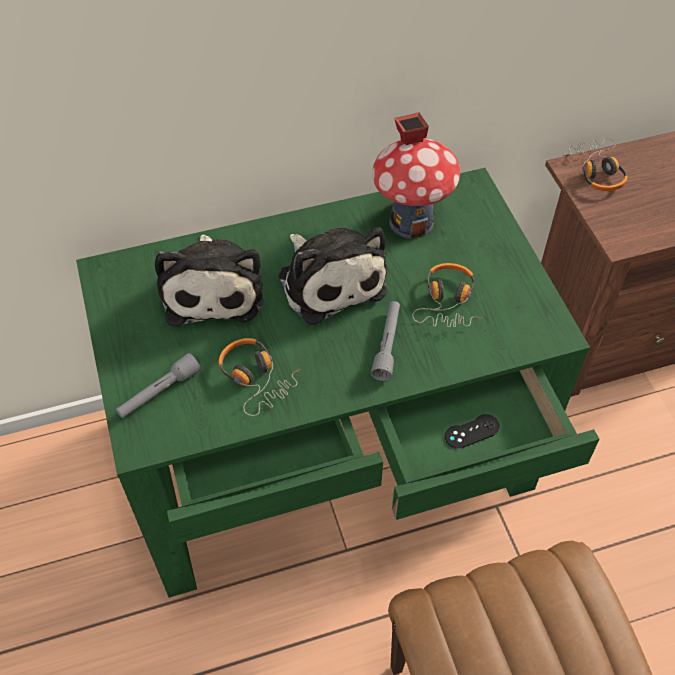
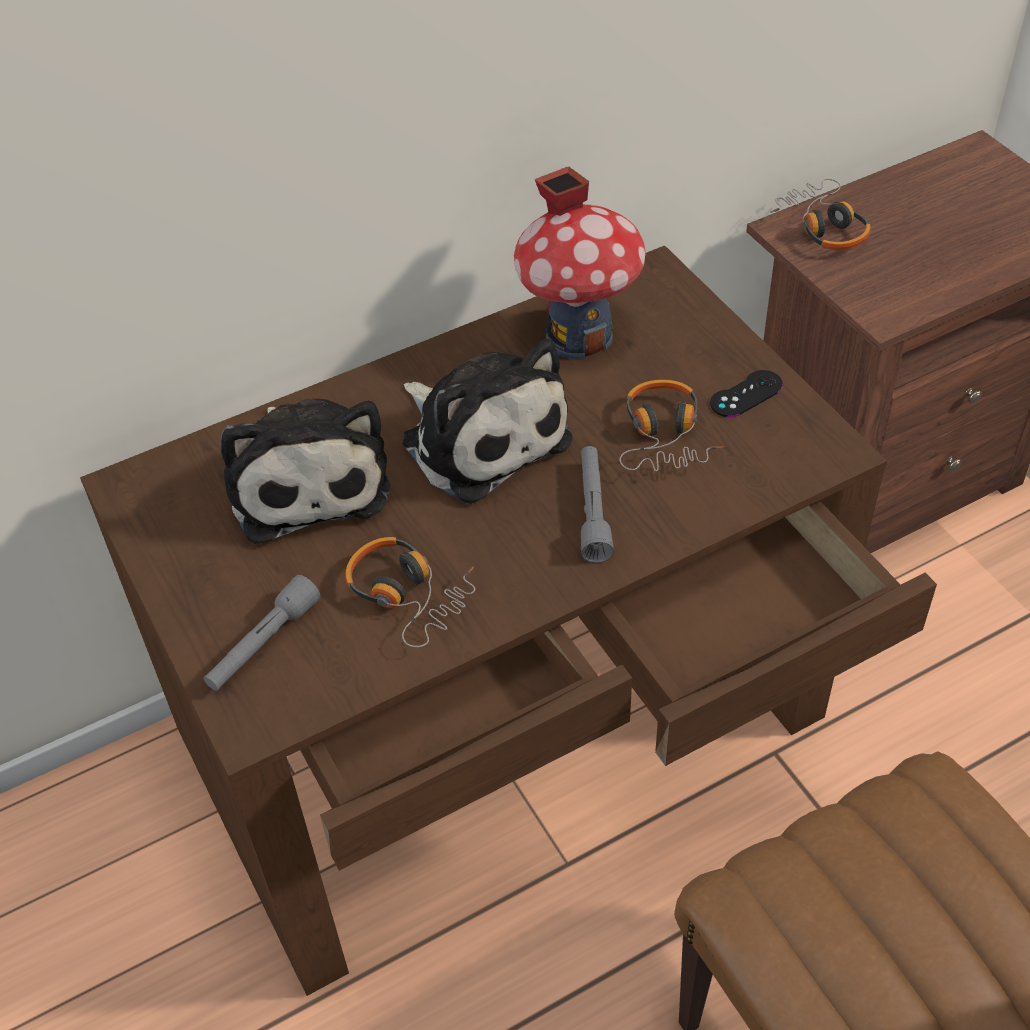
camera: 10 degrees left, 5 degrees down
(336, 468) = (521, 746): green desk -> brown desk
(472, 431) = (743, 617): black game controller -> black game controller (746, 394)

